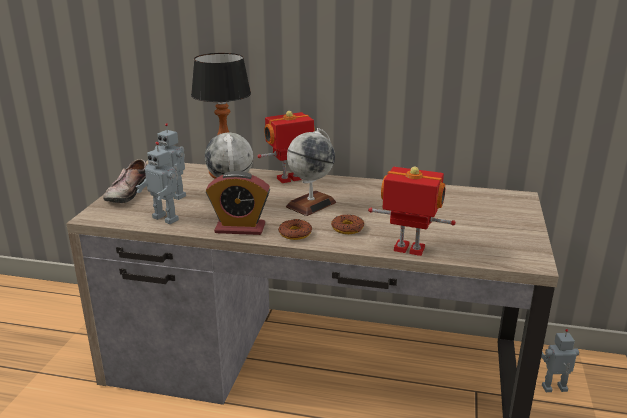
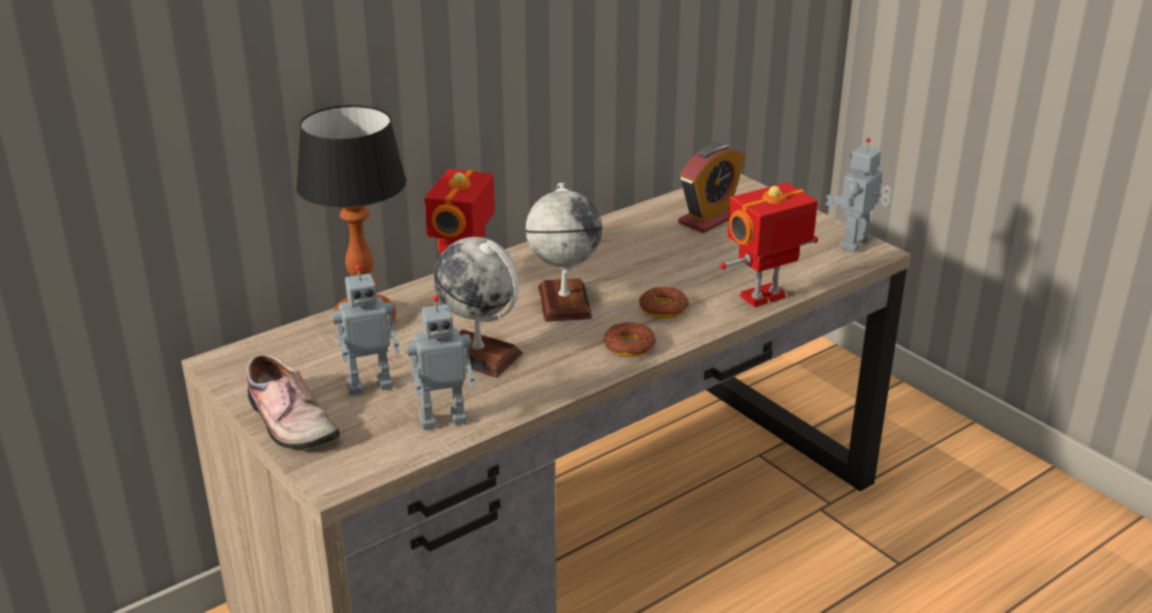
camera: 50 degrees left, 5 degrees up
(240, 228) = (559, 376): alarm clock -> alarm clock (709, 218)
(555, 389) = (812, 405): toy robot -> toy robot (857, 244)

